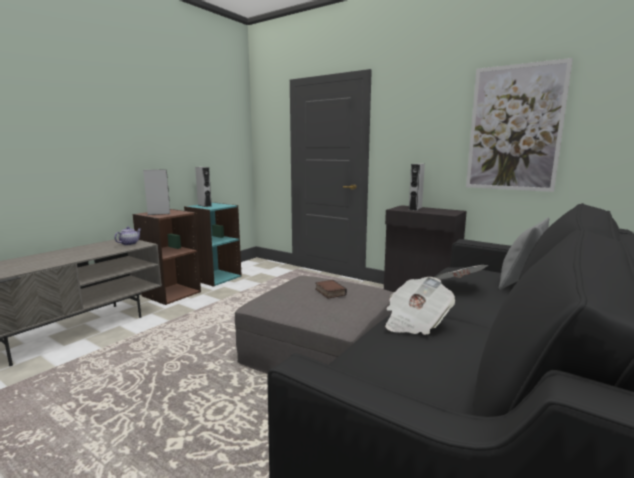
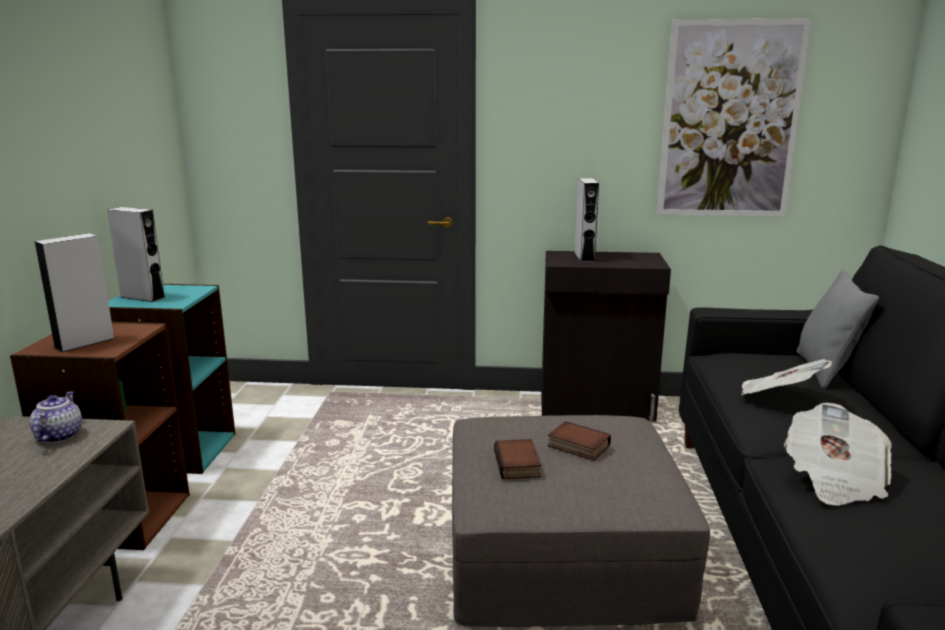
camera: 30 degrees left, 5 degrees up
(290, 292) = (518, 465): none -> book

